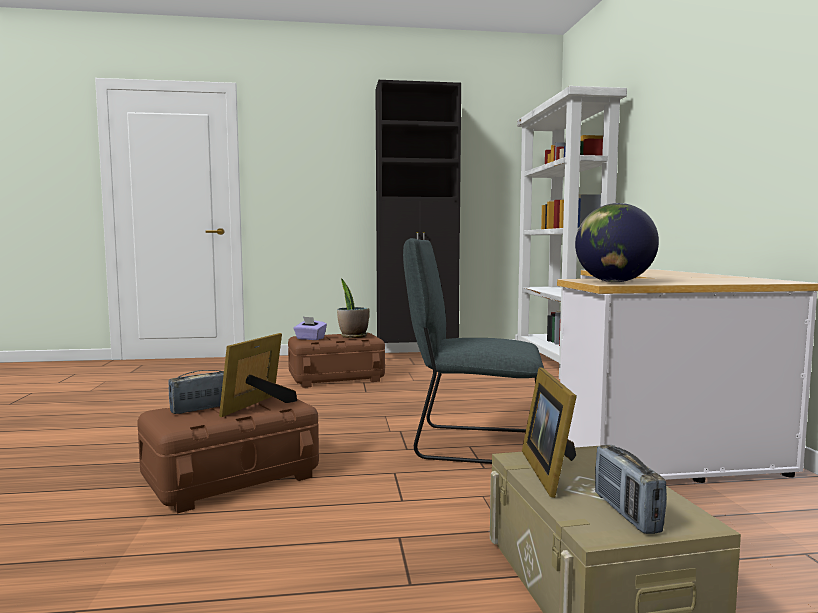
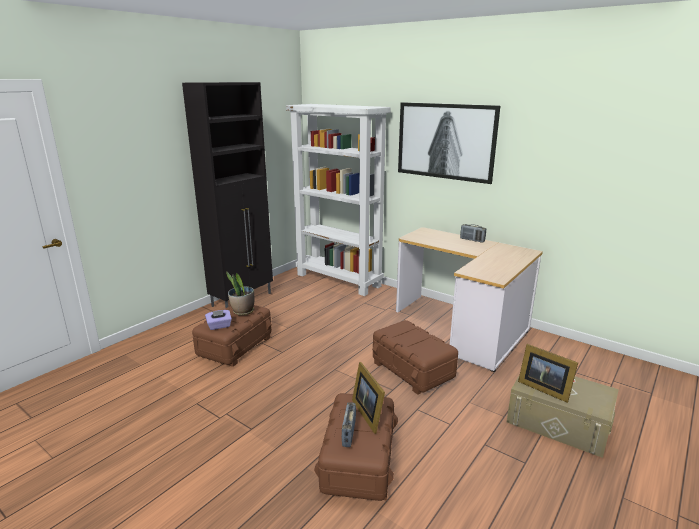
camera: 45 degrees left, 15 degrees up
(474, 444) = (412, 370): grey chair -> brown storage box
(613, 282) = (491, 274): globe -> none
(626, 513) = (590, 397): radio -> radio (472, 240)
(686, 114) = (445, 141): none -> picture

